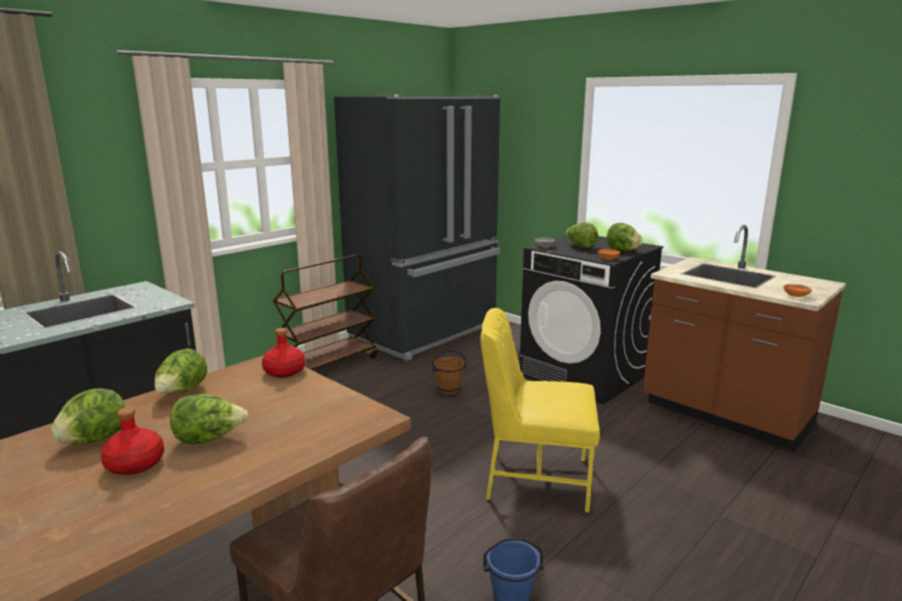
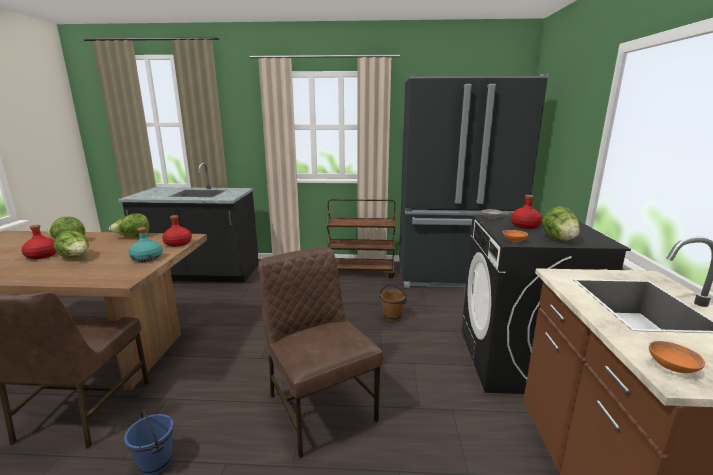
camera: 50 degrees right, 0 degrees up
(314, 396) = (147, 258): none -> turquoise bottle
(535, 479) = (320, 407): yellow chair -> brown chair
(580, 247) = (524, 226): lettuce -> red bottle

